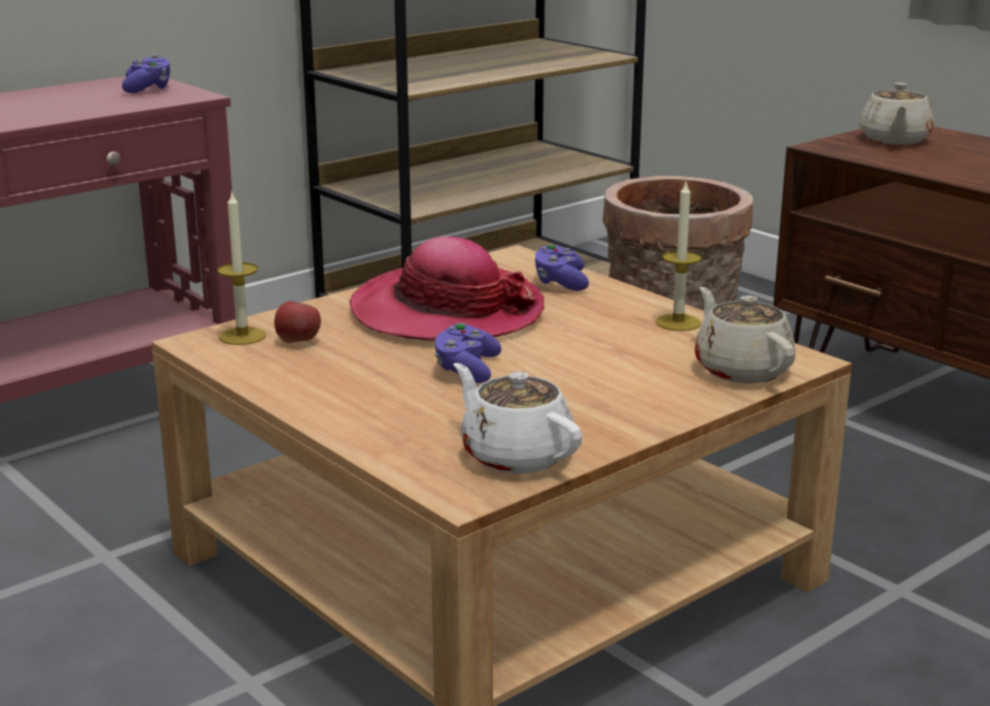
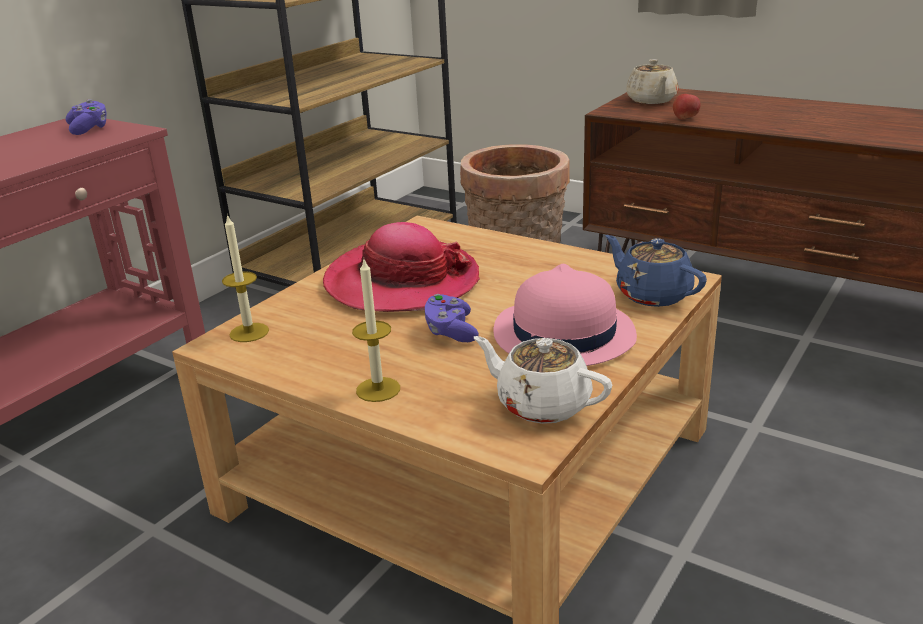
camera: 15 degrees left, 5 degrees up
(298, 342) = (299, 329): apple -> apple (685, 118)
(560, 282) = (470, 242): purple game controller -> none
(596, 393) = (563, 334): none -> pink hat
(678, 322) = (579, 262): candle -> candle (378, 389)
(741, 369) = (652, 294): beige teapot -> blue teapot

